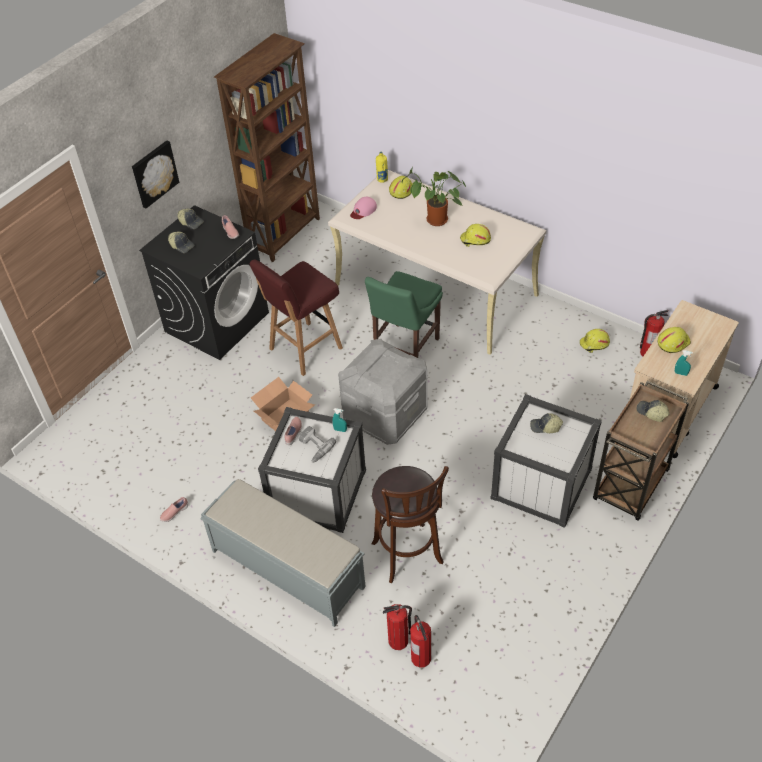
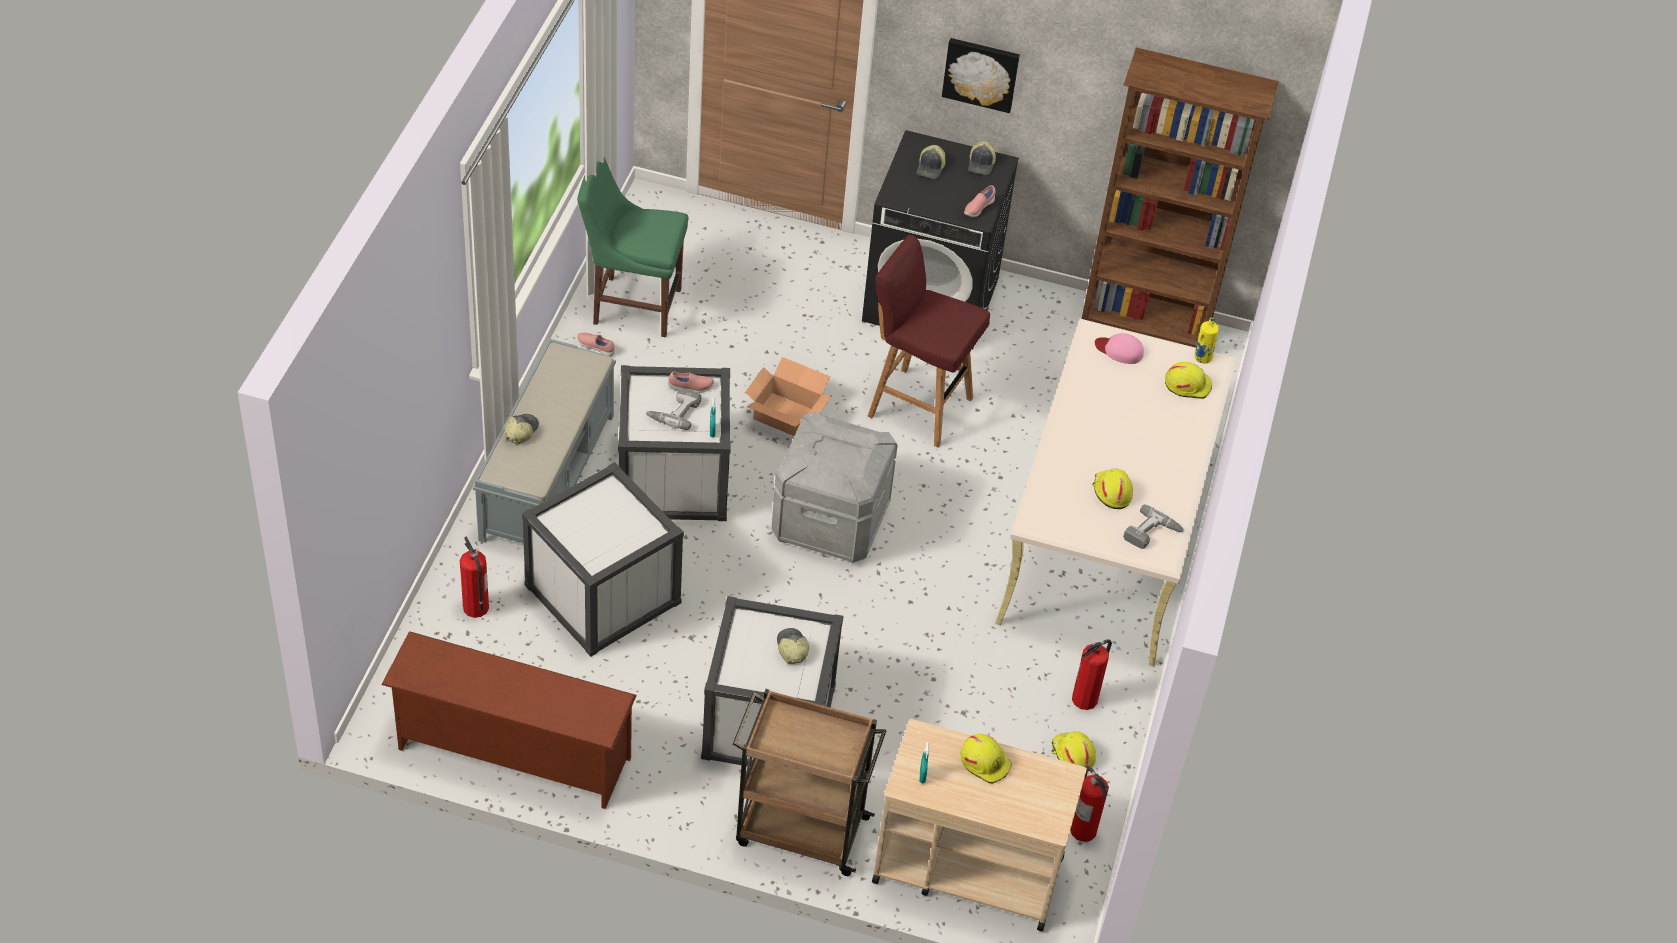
camera: 65 degrees right, 0 degrees up
(404, 349) = (964, 519): green chair -> green chair (632, 305)
(408, 556) = (602, 594): brown stool -> white storage box
(421, 657) = (459, 634): fire extinguisher -> fire extinguisher (1085, 699)
(435, 221) = (1133, 437): potted plant -> none
(512, 231) = (1152, 534): none -> power drill
(540, 642) = (511, 754): none -> brown shoe rack
(651, 413) = (828, 743): cap -> cap (520, 431)

